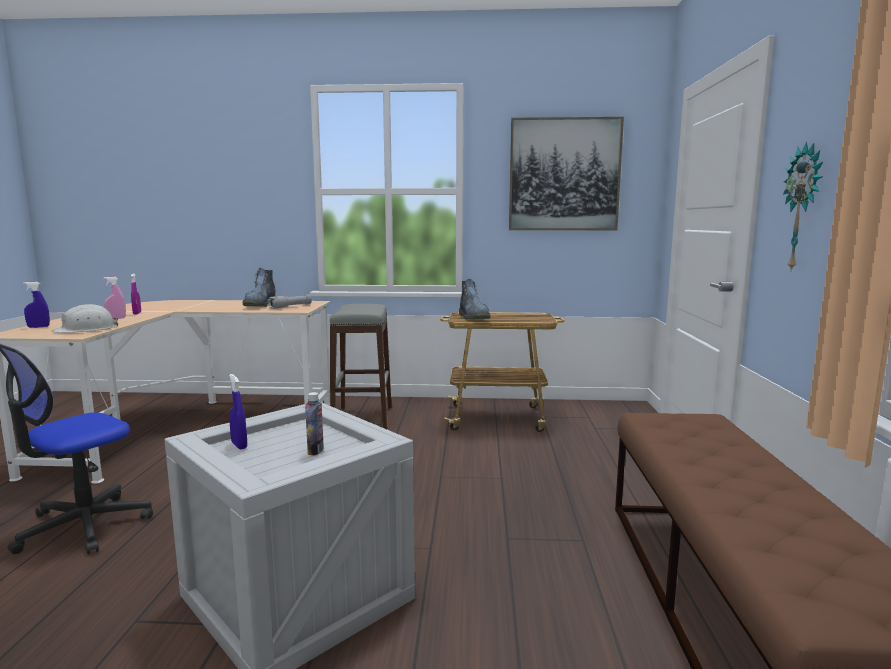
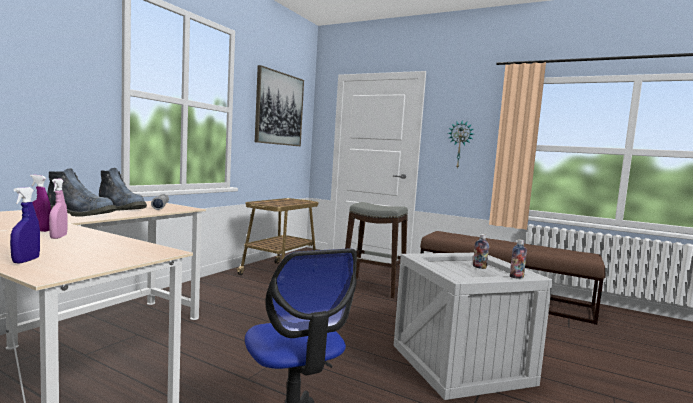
camera: 65 degrees left, 5 degrees down
(86, 329) = (123, 248): white hard hat -> none
(230, 470) = (516, 277): none -> bottle
(239, 445) = (463, 276): blue spray bottle -> none
(362, 419) = (213, 300): grey stool -> grey stool (373, 287)
(473, 317) = (275, 203): boot -> boot (82, 214)

